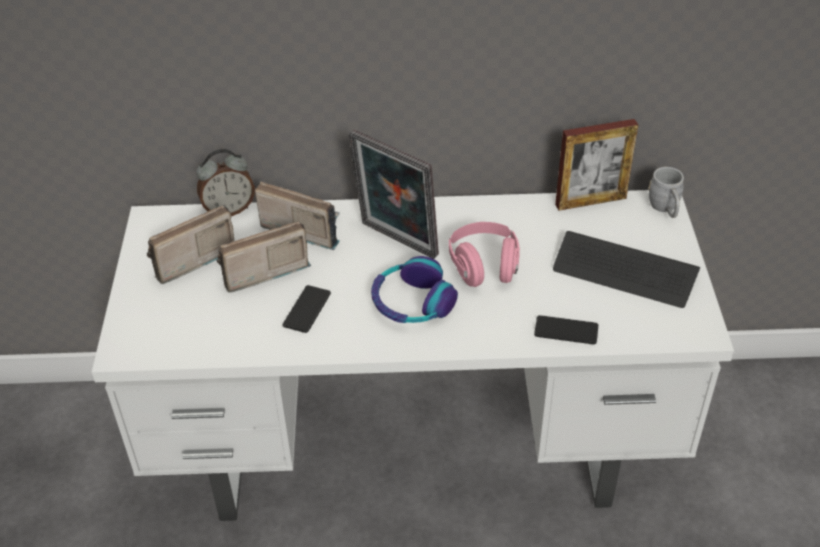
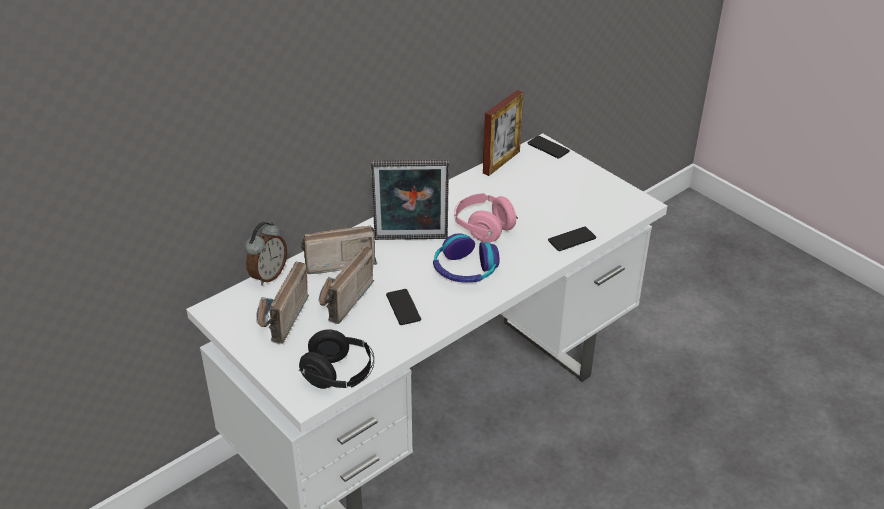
camera: 40 degrees left, 5 degrees down
(173, 345) = (339, 375): none -> black headphones
(624, 271) = (565, 192): keyboard -> none
(665, 209) = (548, 147): grey mug -> phone

